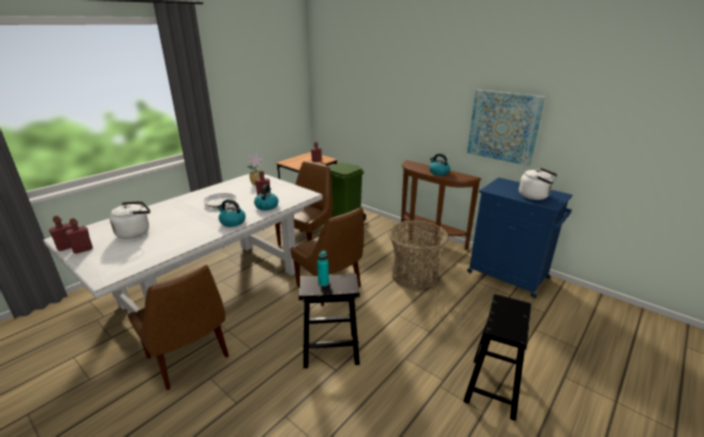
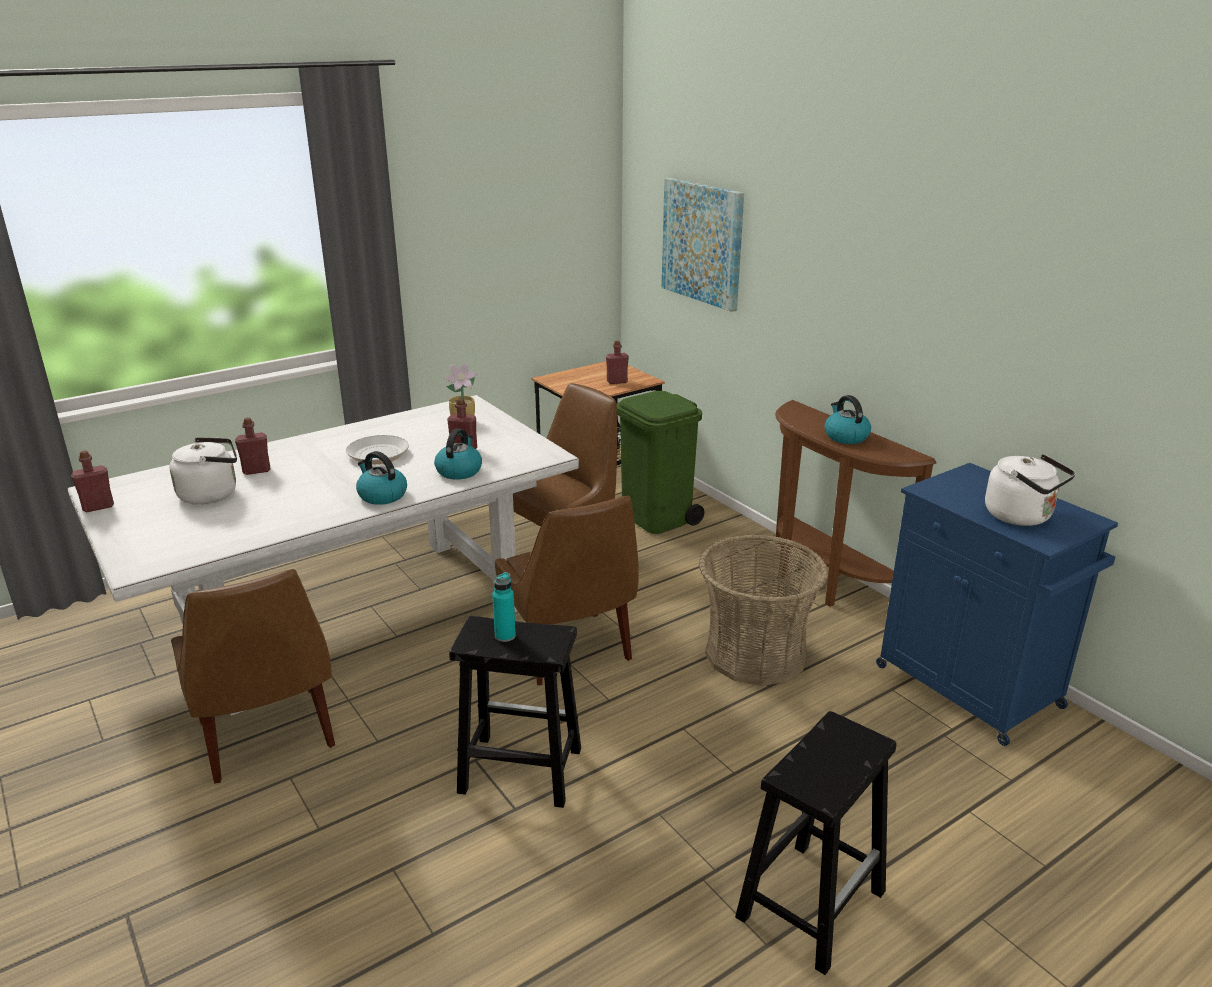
camera: 15 degrees right, 0 degrees up
(83, 250) = (120, 515): red bottle -> red bottle (256, 470)
(503, 126) = (986, 350): picture -> picture (702, 243)

